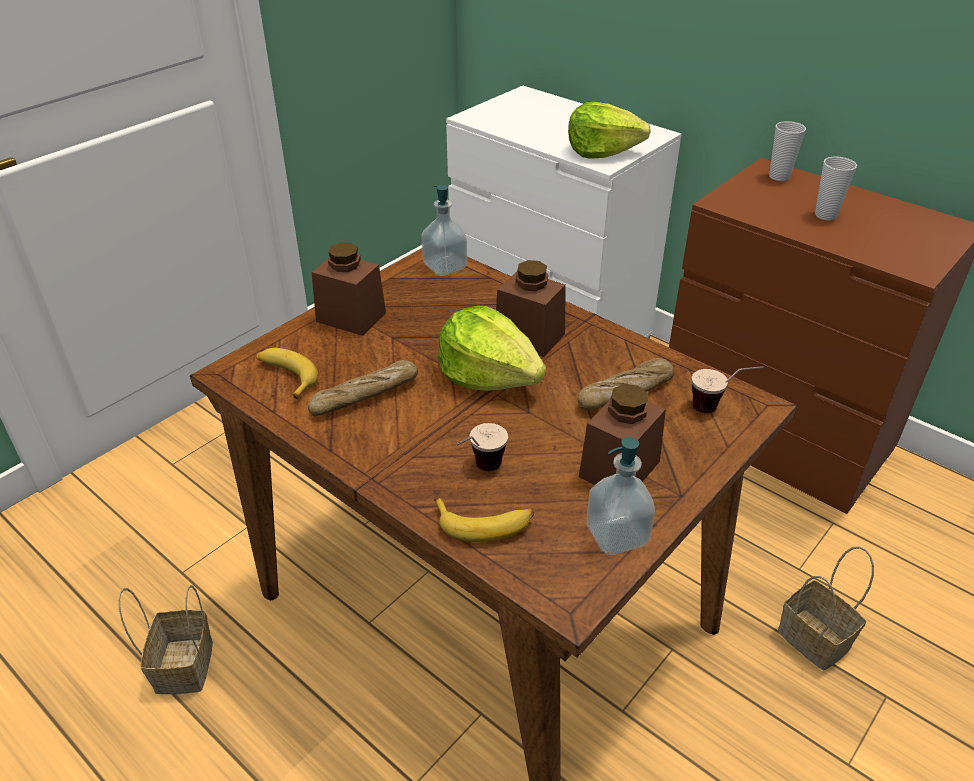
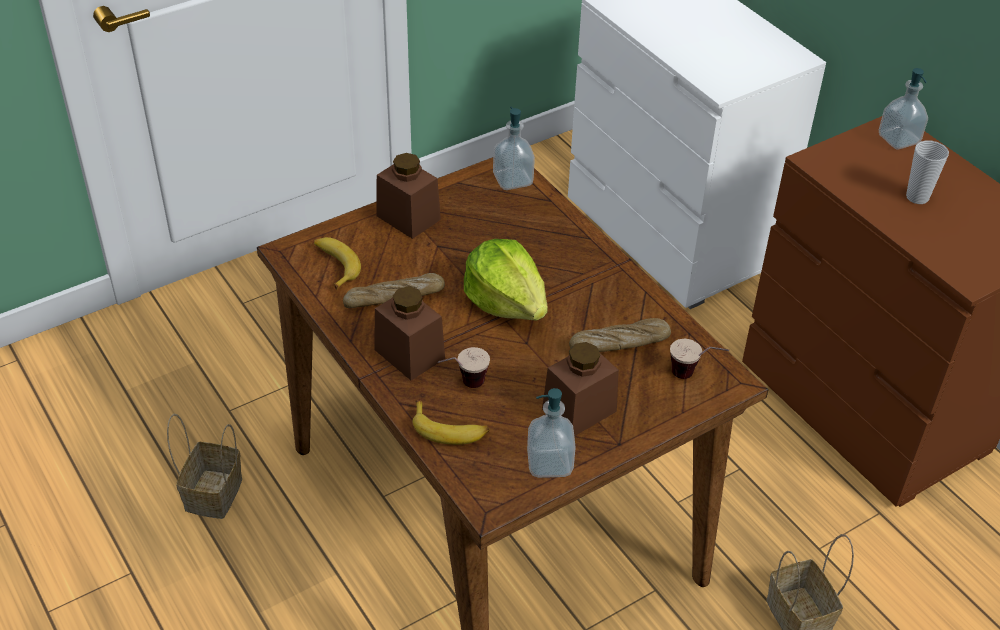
camera: 15 degrees right, 5 degrees up
(529, 336) = (559, 270): brown jar -> brown jar (409, 354)
(602, 151) = (726, 72): lettuce -> none
(779, 177) = (898, 139): cup -> soap dispenser

